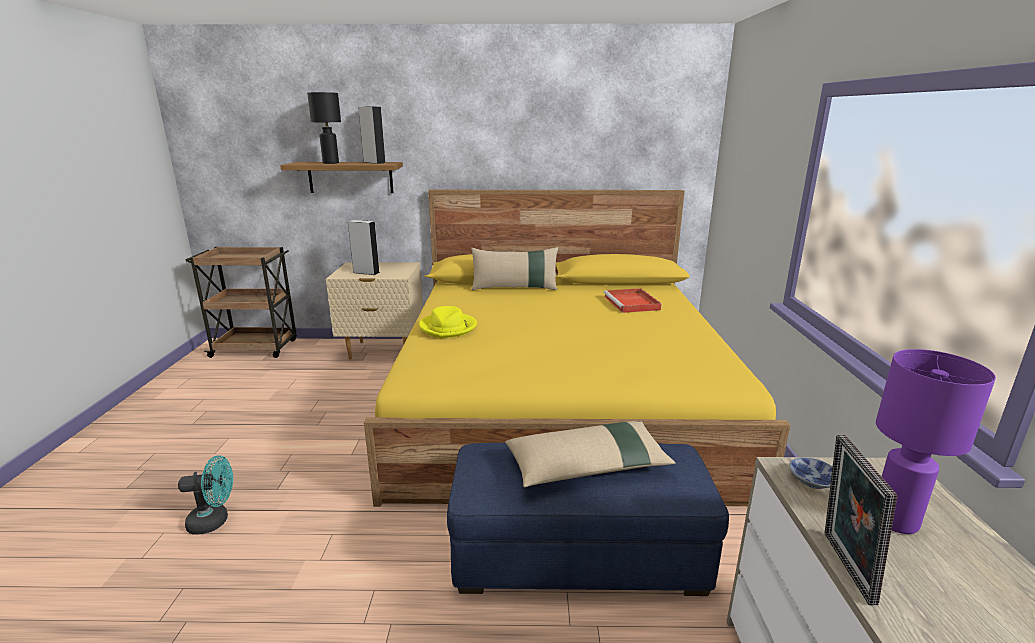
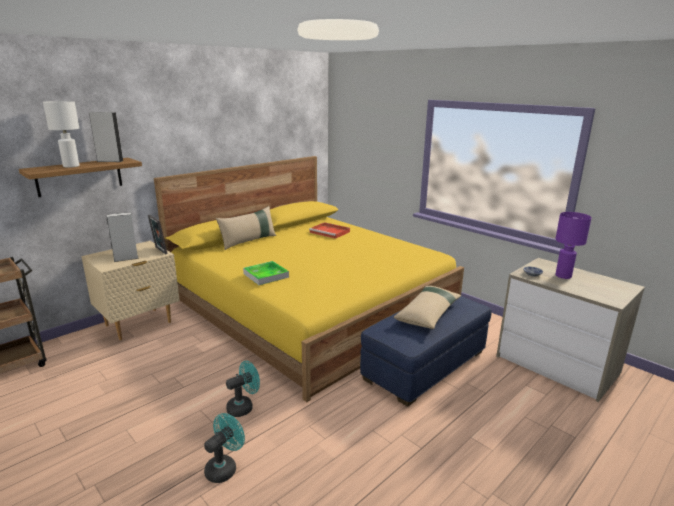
camera: 45 degrees left, 0 degrees up
(321, 473) = (244, 407): none -> turquoise fan
(330, 163) = (71, 166): black table lamp -> white table lamp
(448, 328) = (266, 275): yellow hat -> tray
(842, 566) = (574, 292): picture frame -> picture frame (159, 251)

